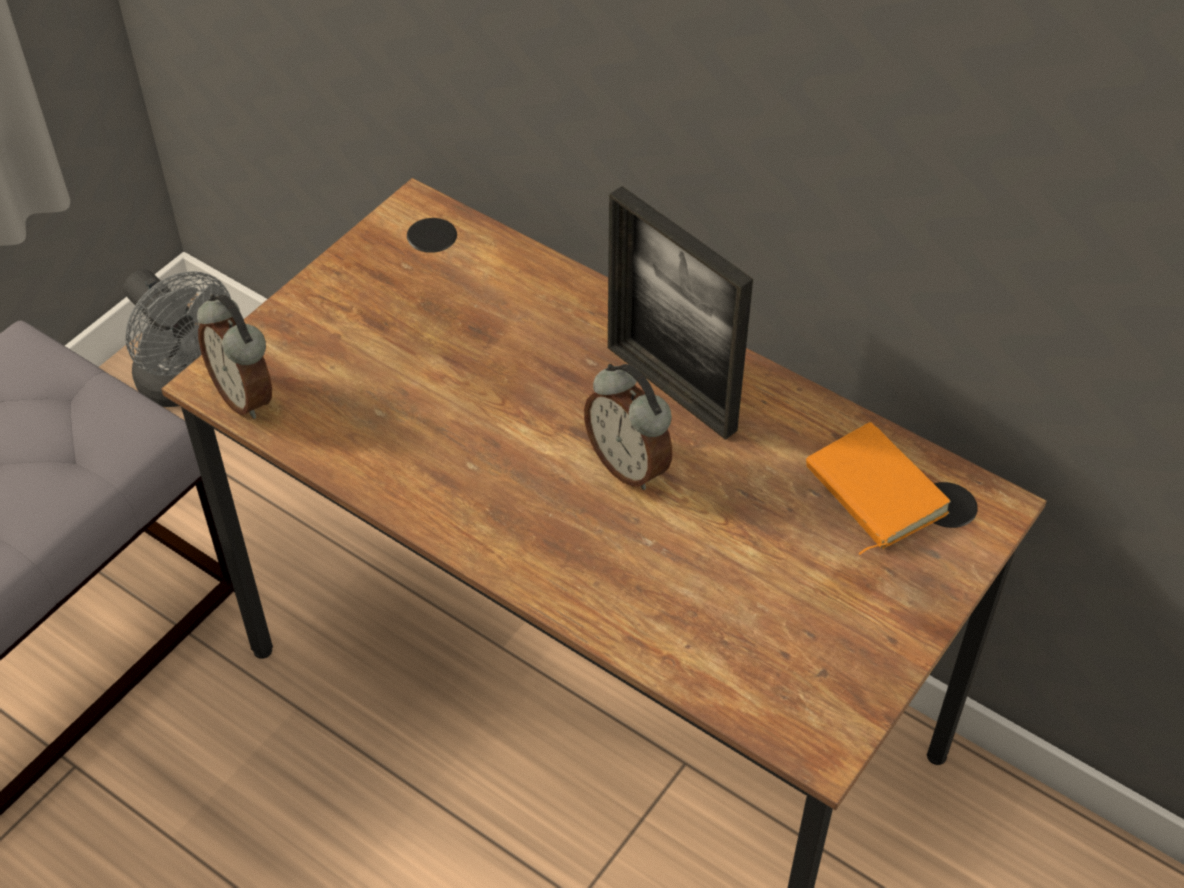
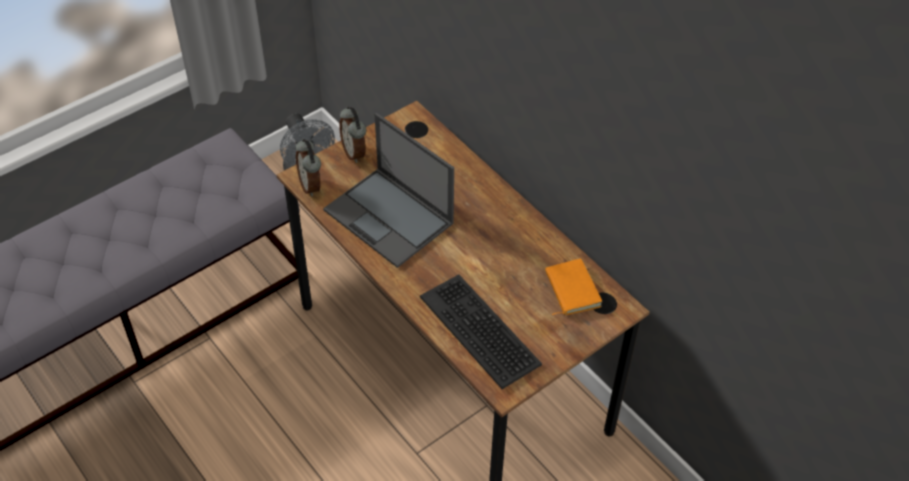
camera: 15 degrees right, 0 degrees up
(439, 426) = (390, 217): none -> laptop
(629, 465) = (467, 253): alarm clock -> alarm clock (355, 152)
(671, 388) = (498, 223): picture frame -> none
(719, 624) = (480, 330): none -> keyboard

